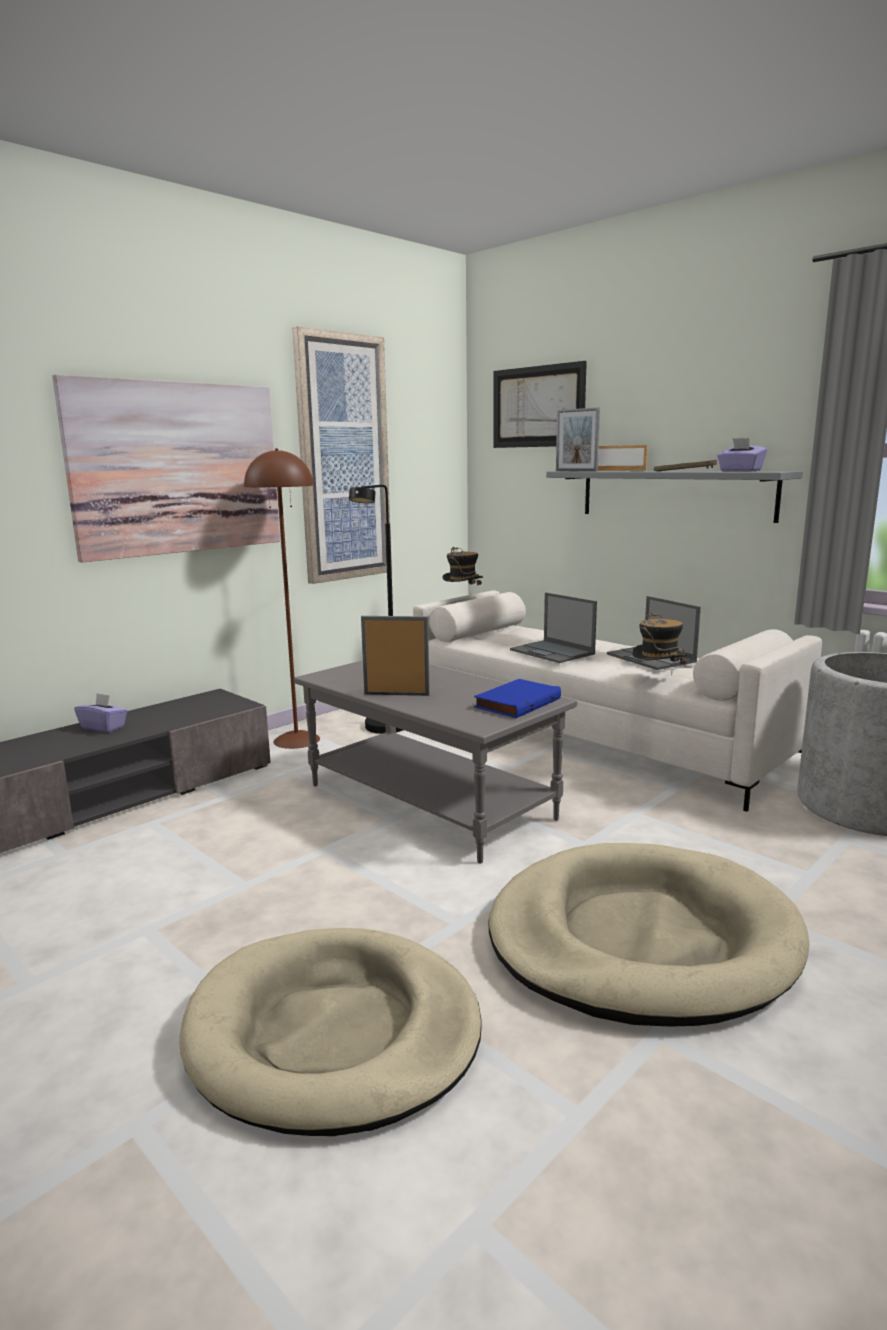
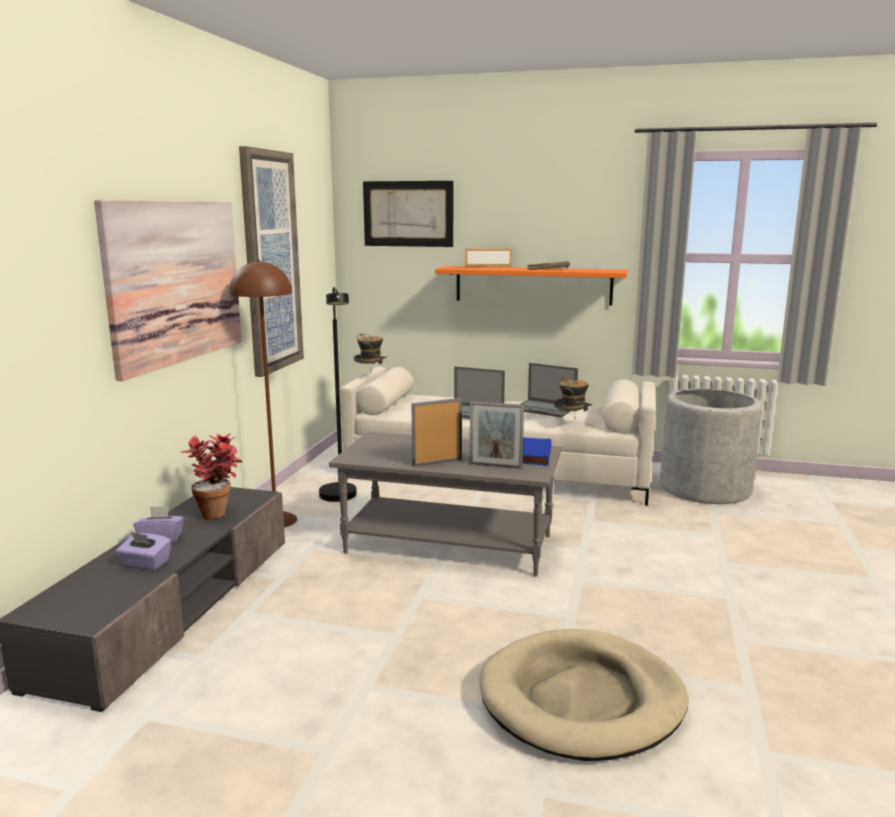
camera: 30 degrees left, 0 degrees up
(184, 714) = (219, 512): none -> potted plant
(576, 471) = (459, 268): picture frame -> picture frame (495, 465)
(641, 939) = (677, 594): beige dog bed -> none
(674, 494) = (533, 285): grey shelf -> orange shelf
(740, 471) = (591, 270): purple tissue box -> purple tissue box (145, 564)

